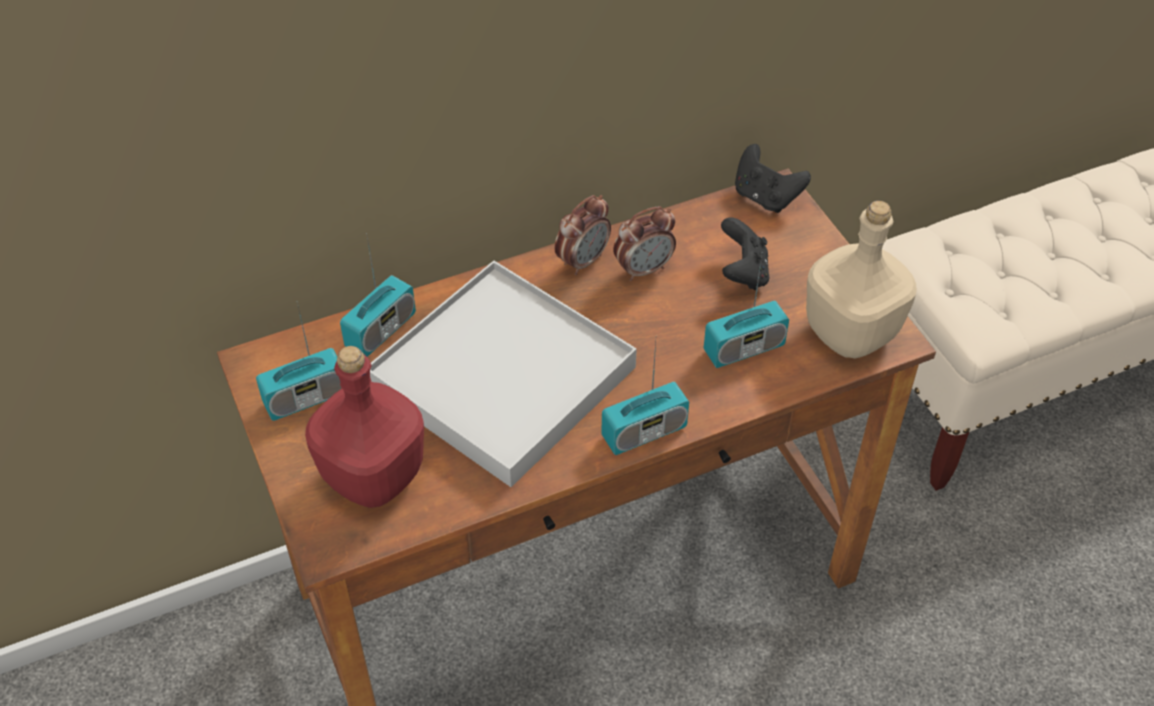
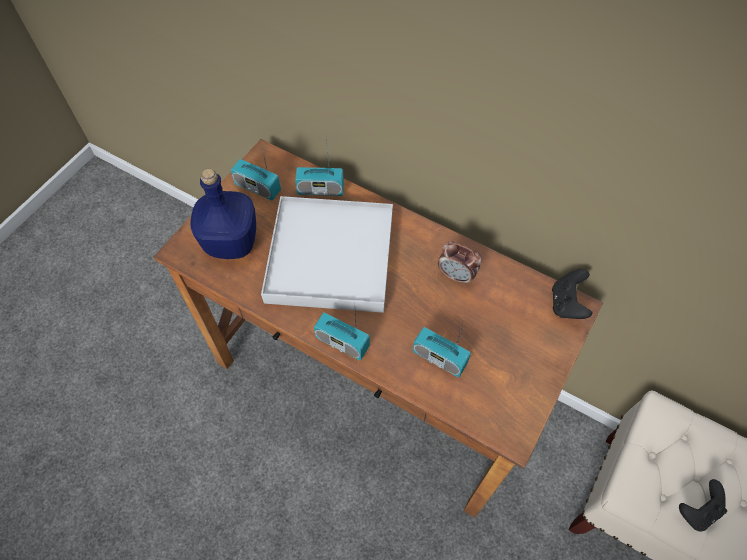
camera: 55 degrees right, 10 degrees up
(374, 474) = (232, 242): red bottle -> blue bottle
(583, 261) = (438, 244): alarm clock -> none
(743, 273) = (496, 325): black game controller -> black game controller (697, 510)
(849, 334) = (497, 408): beige bottle -> none

